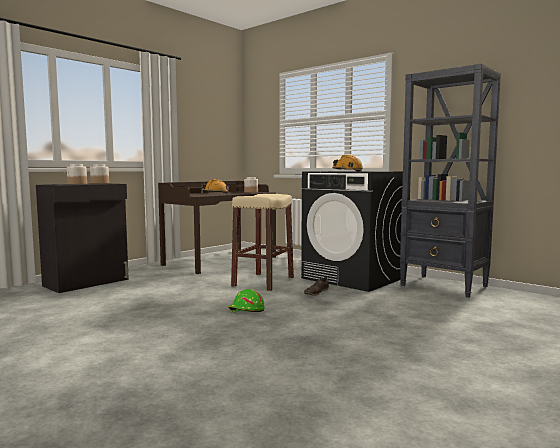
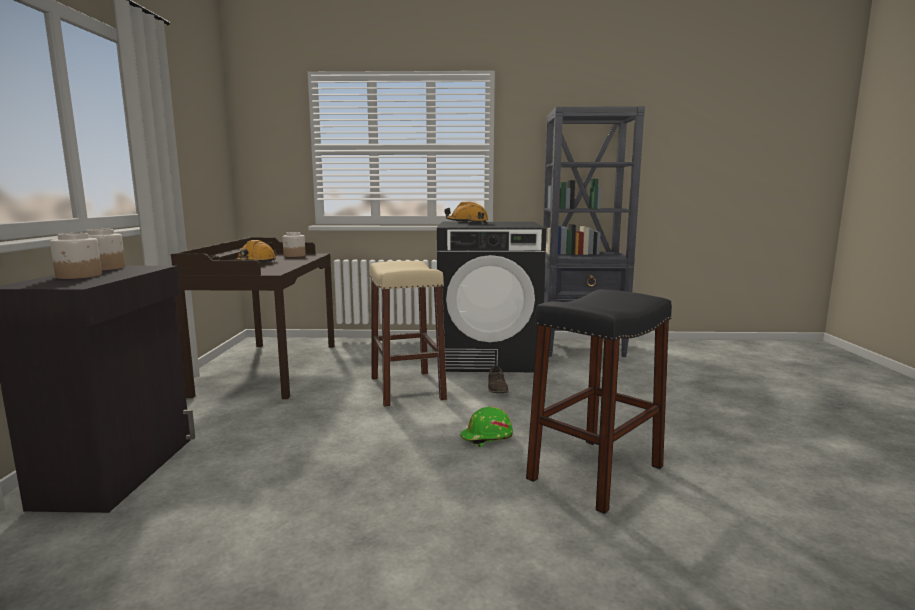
camera: 40 degrees left, 5 degrees up
(261, 339) = (596, 472): none -> black stool

